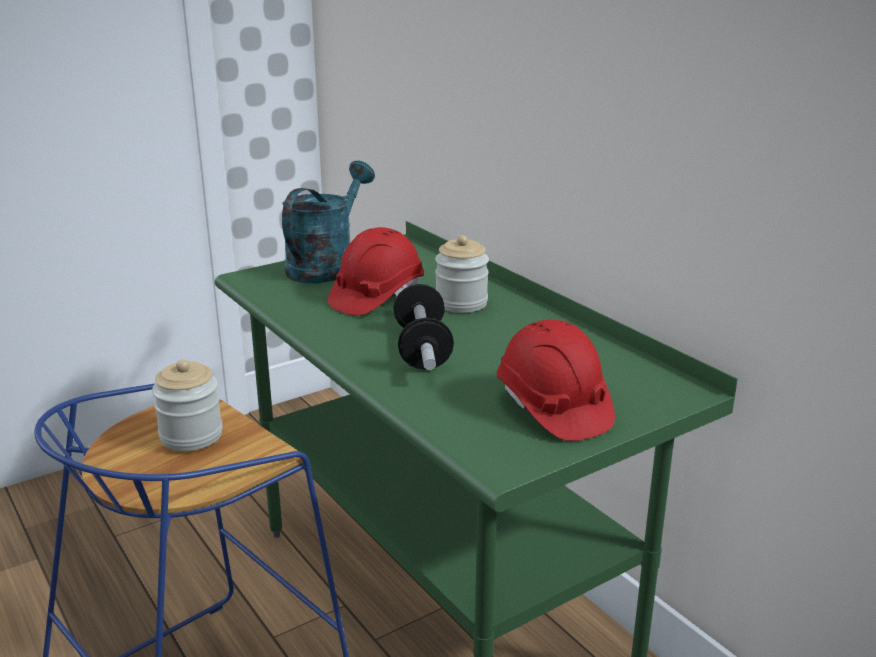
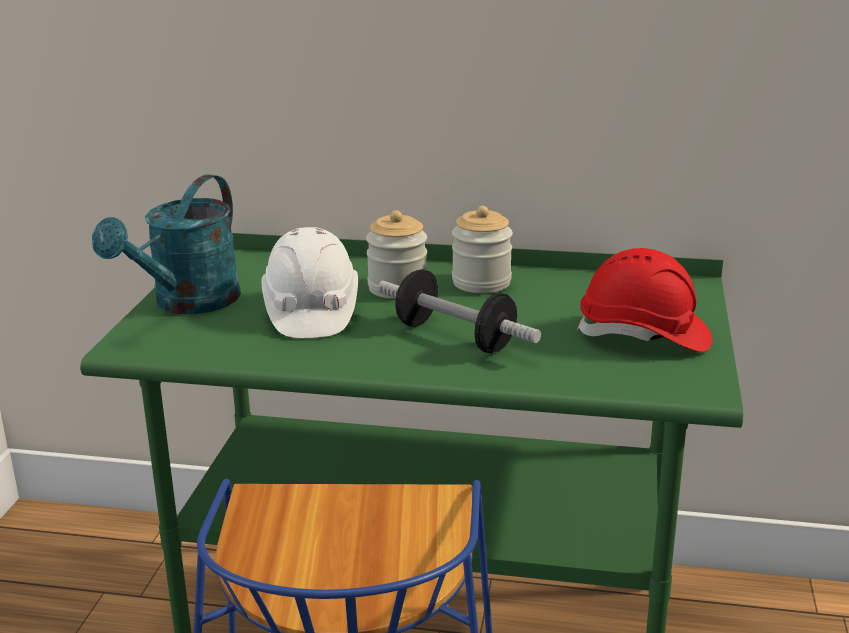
camera: 45 degrees left, 0 degrees up
(191, 436) = (334, 527): jar -> jar (481, 282)
(326, 265) = (187, 303): turquoise watering can -> turquoise watering can turned 135 degrees counterclockwise
(376, 297) = (310, 312): red hard hat -> white hard hat

